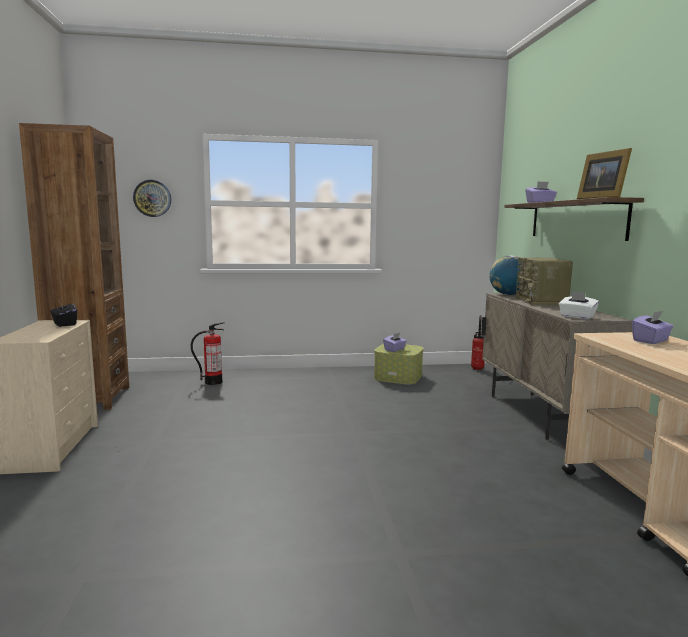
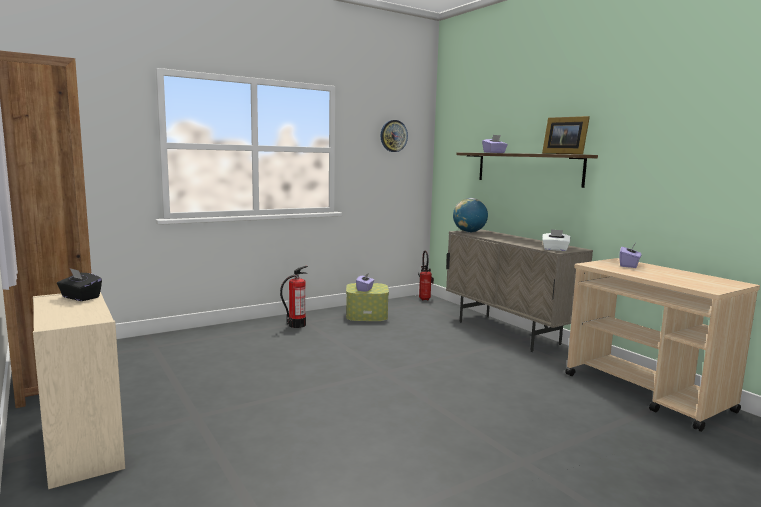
camera: 25 degrees left, 0 degrees up
(152, 198) = (96, 139): wall clock -> wall clock (393, 136)
(213, 382) = (188, 344): fire extinguisher -> fire extinguisher (297, 325)
(542, 302) = (505, 237): radio -> none

